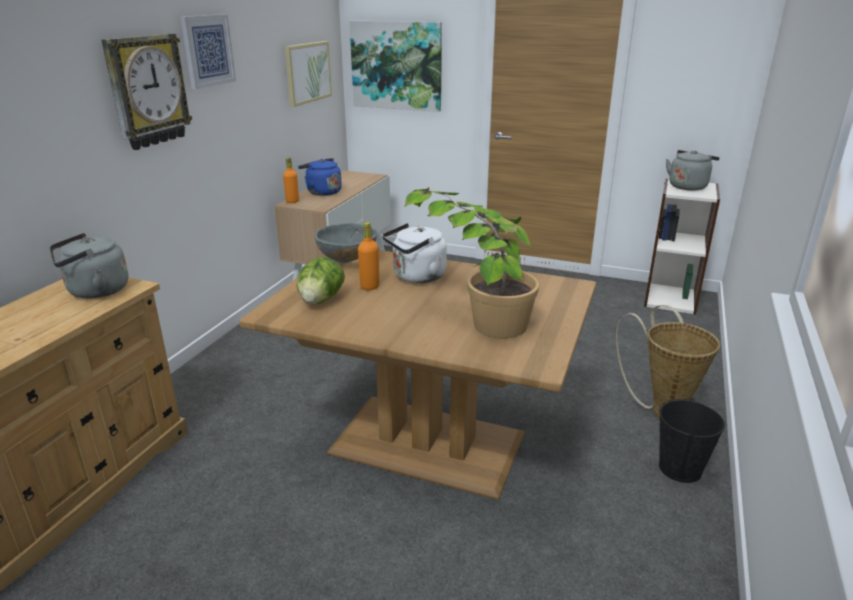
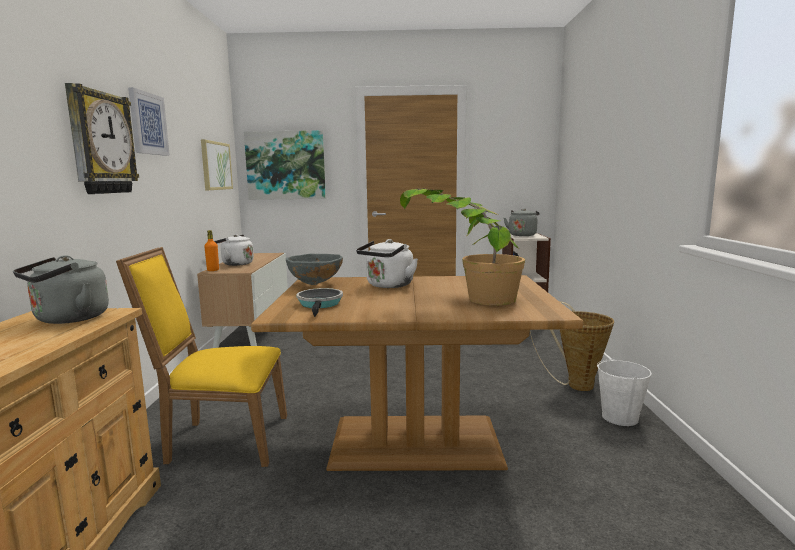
camera: 20 degrees left, 15 degrees down
(255, 397) = (221, 440): none -> yellow chair
(321, 300) = (320, 304): lettuce -> frying pan
(322, 192) = (235, 264): blue kettle -> white kettle
(369, 287) = (355, 294): orange bottle -> none
(680, 468) = (620, 417): black bucket -> white bucket

